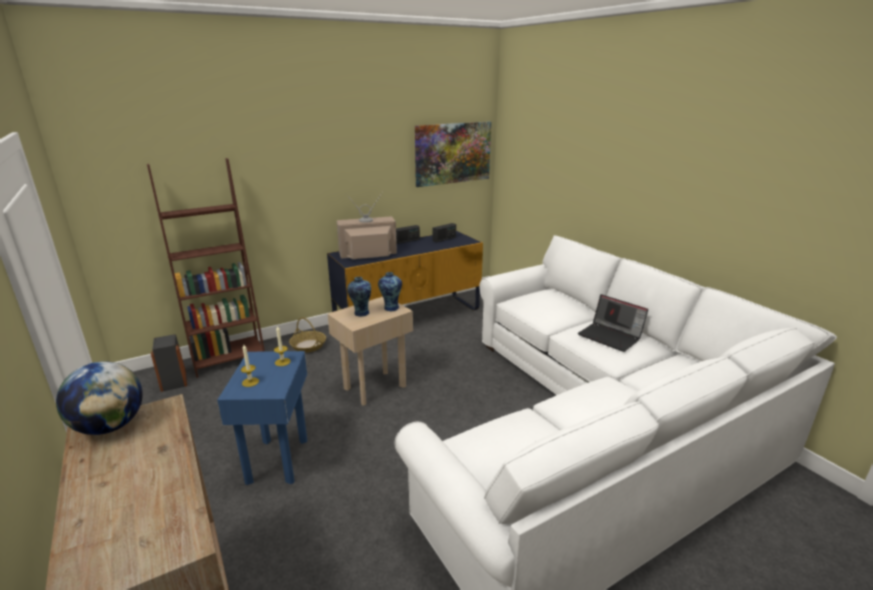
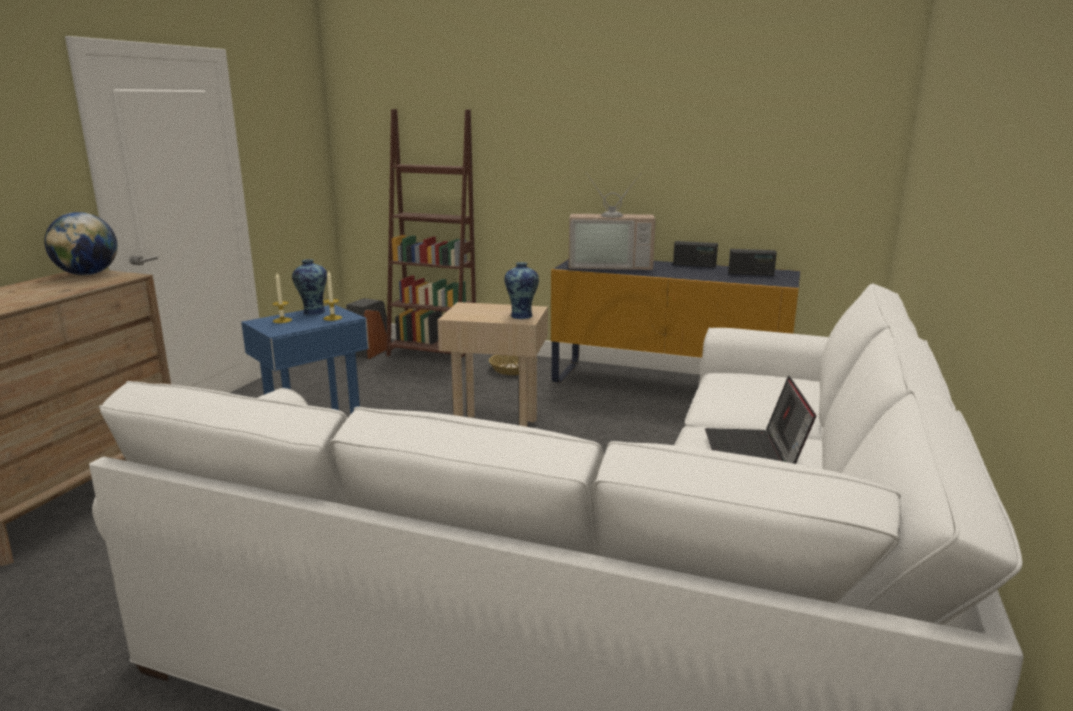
camera: 50 degrees right, 5 degrees down
(360, 313) = (483, 310): vase -> vase (313, 312)
(368, 254) = (611, 265): television -> television turned 150 degrees clockwise
(453, 153) = (810, 133): picture -> none

